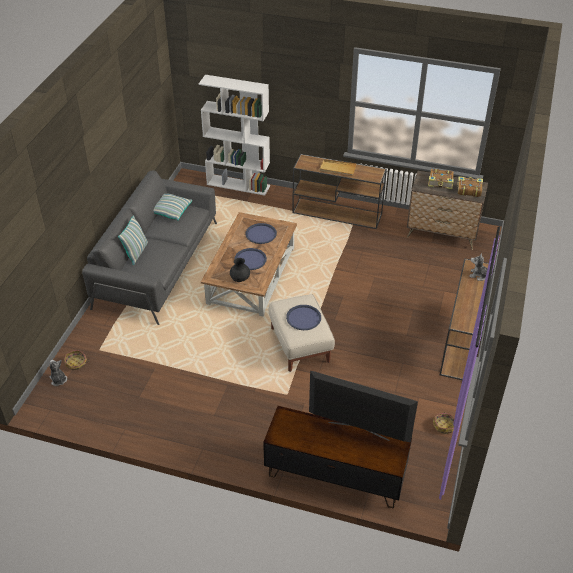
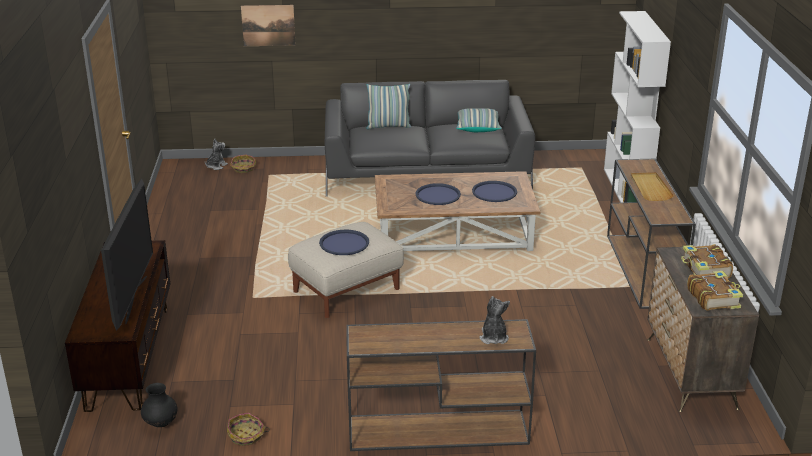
camera: 70 degrees right, 15 degrees down
(43, 249) = (268, 25): none -> picture
(240, 279) = (395, 196): black vase -> black vase (161, 423)

